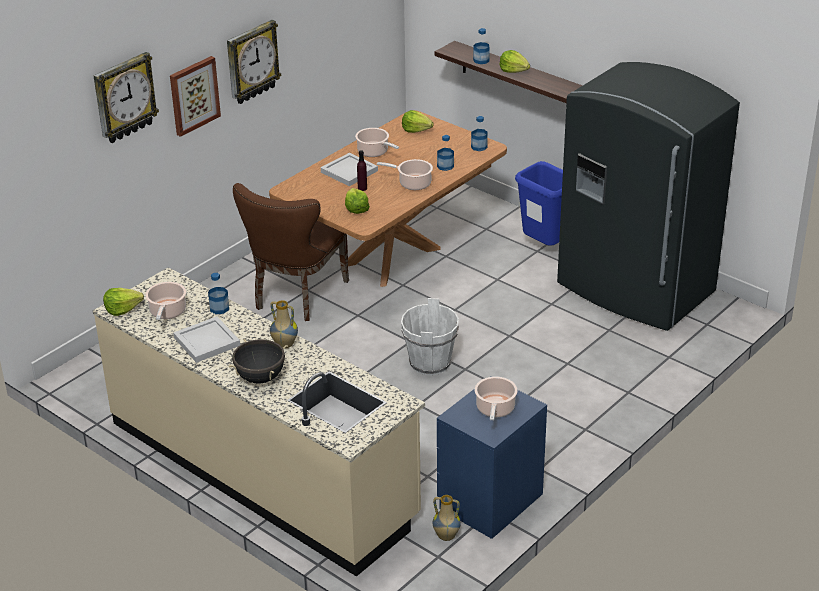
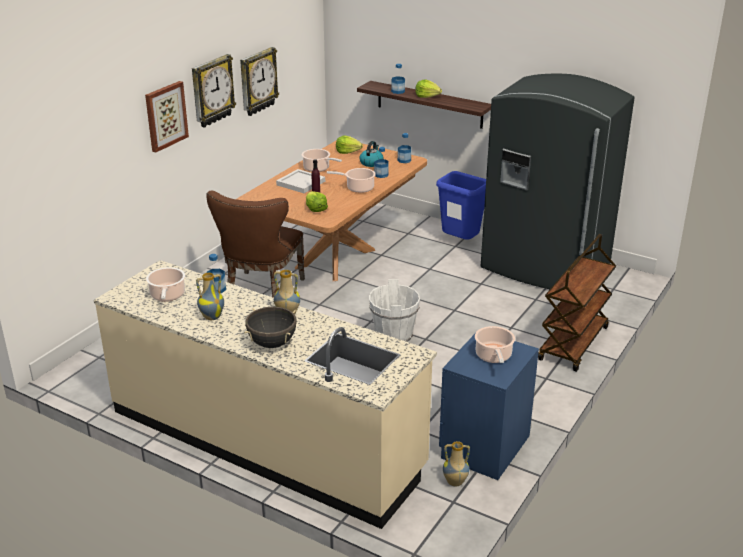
camera: 10 degrees left, 5 degrees down
(122, 309) = (123, 296): lettuce -> none
(124, 98) = (106, 111): wall clock -> wall clock (257, 81)
(207, 341) = (212, 316): white tray -> vase
(439, 148) = (371, 163): none -> kettle
(632, 391) = (574, 344): none -> brown cart

